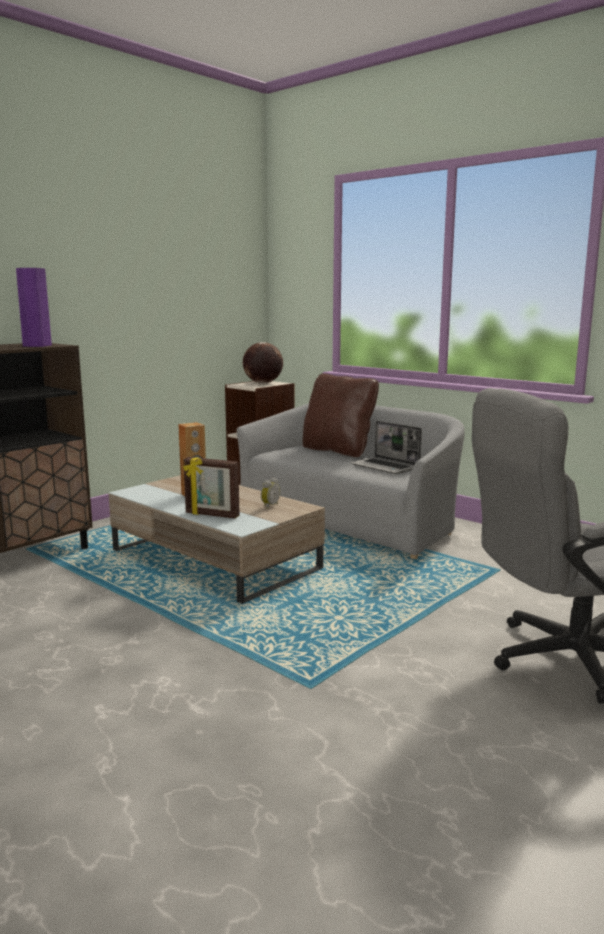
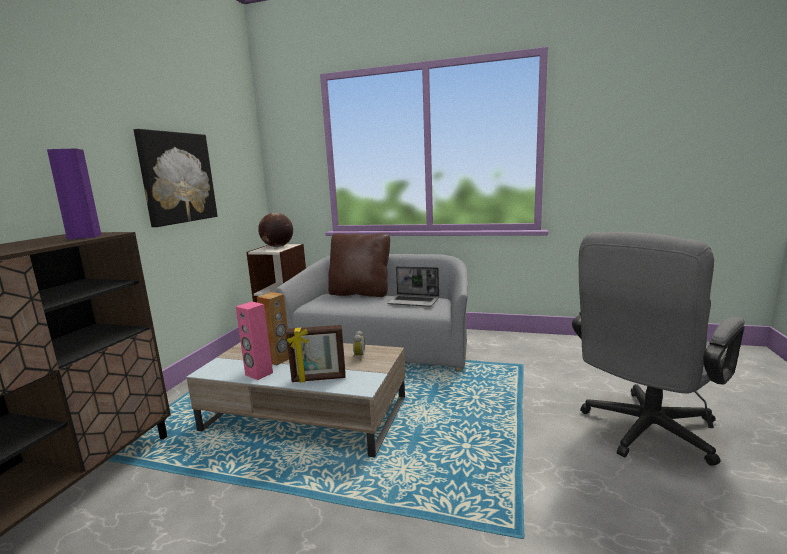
camera: 25 degrees left, 0 degrees up
(153, 296) = (177, 178): none -> picture
(166, 501) = (258, 374): none -> pink speaker

